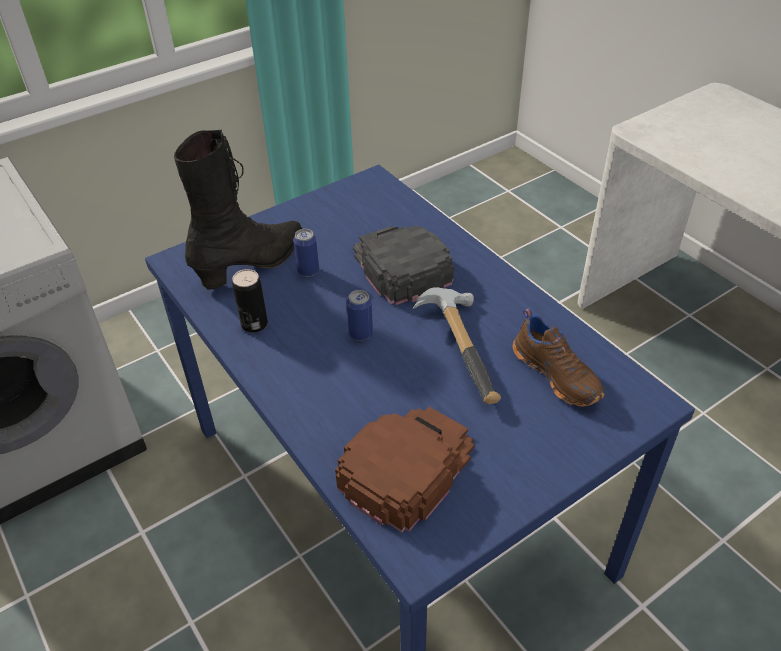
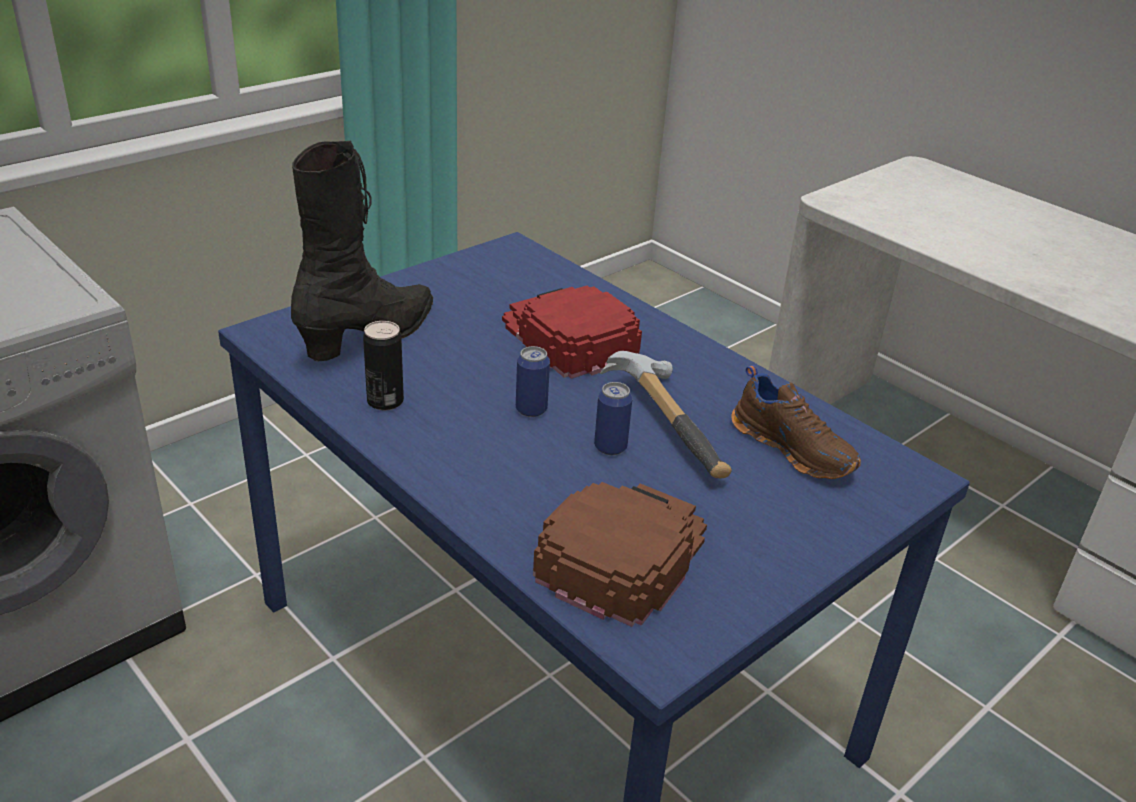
camera: 10 degrees left, 10 degrees down
(308, 270) = (447, 343): can -> can (610, 447)
(399, 266) = (567, 338): black cap -> red cap

